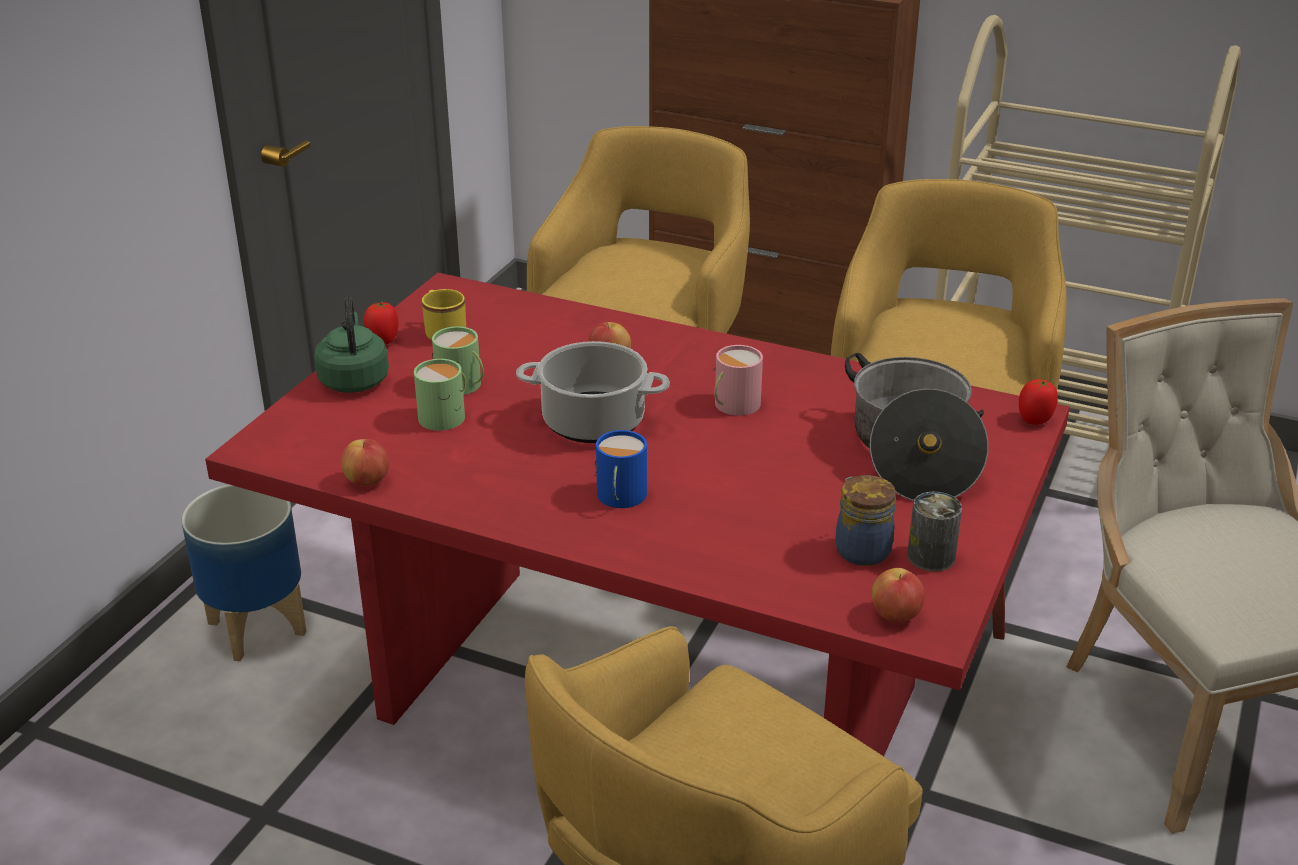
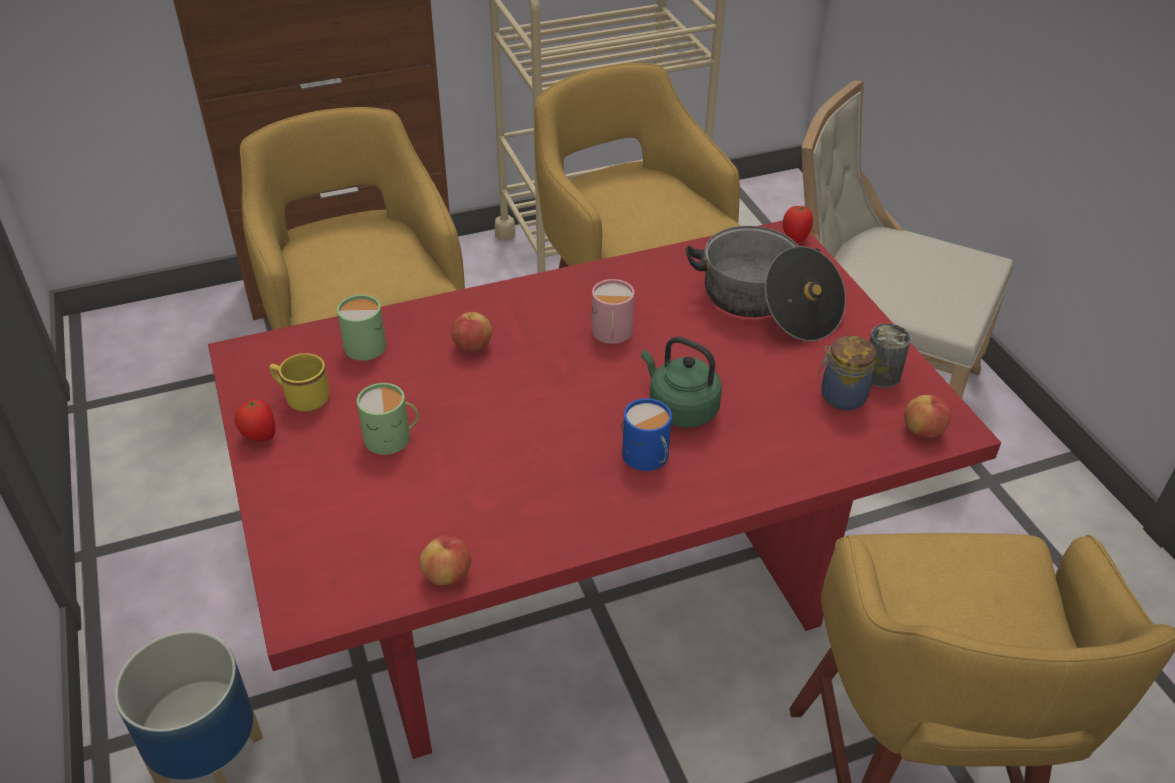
camera: 45 degrees left, 10 degrees up
(354, 379) = (290, 489): green kettle -> green kettle (679, 408)
(446, 416) = (421, 473): green mug -> green mug (366, 343)
(592, 422) = (538, 408): cooking pot -> none

